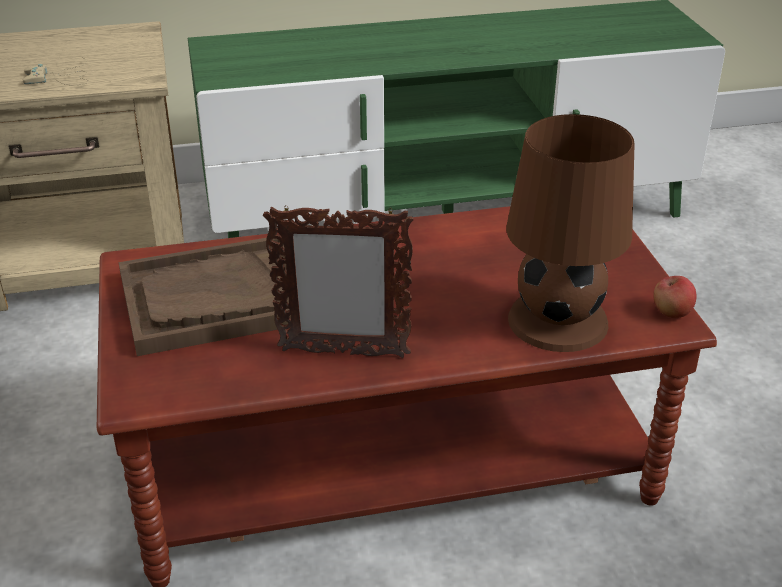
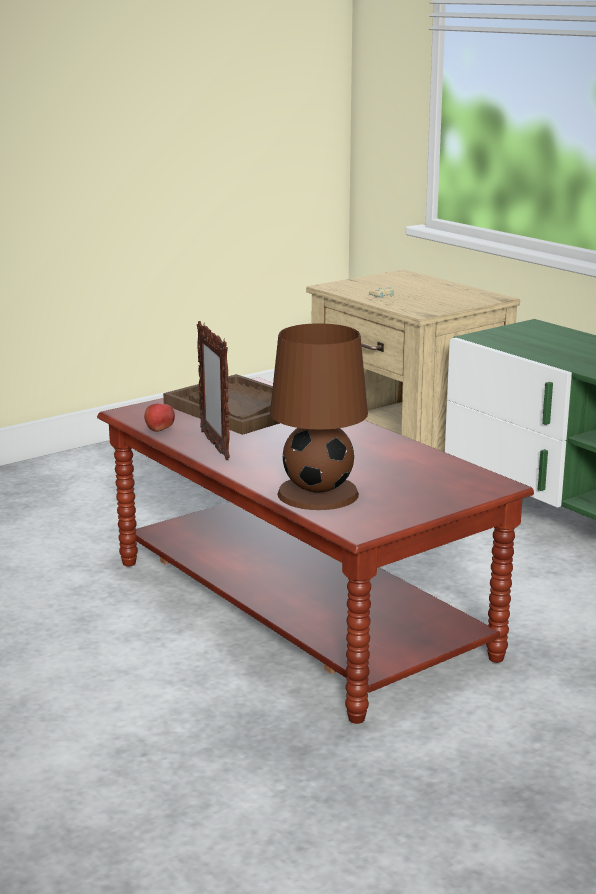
camera: 65 degrees right, 15 degrees down
(671, 312) = (373, 527): apple -> apple (160, 430)

